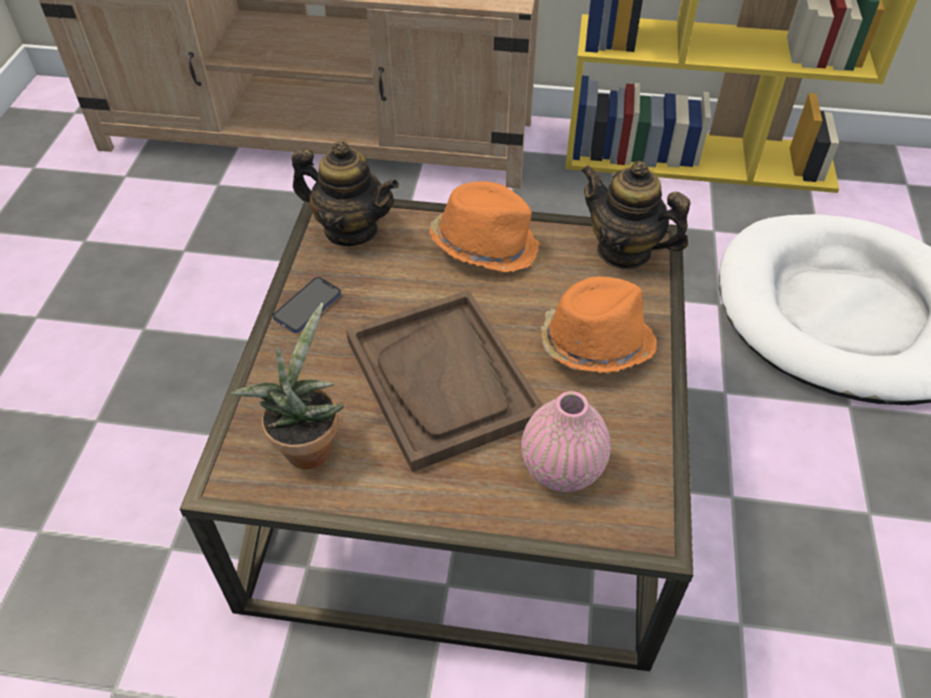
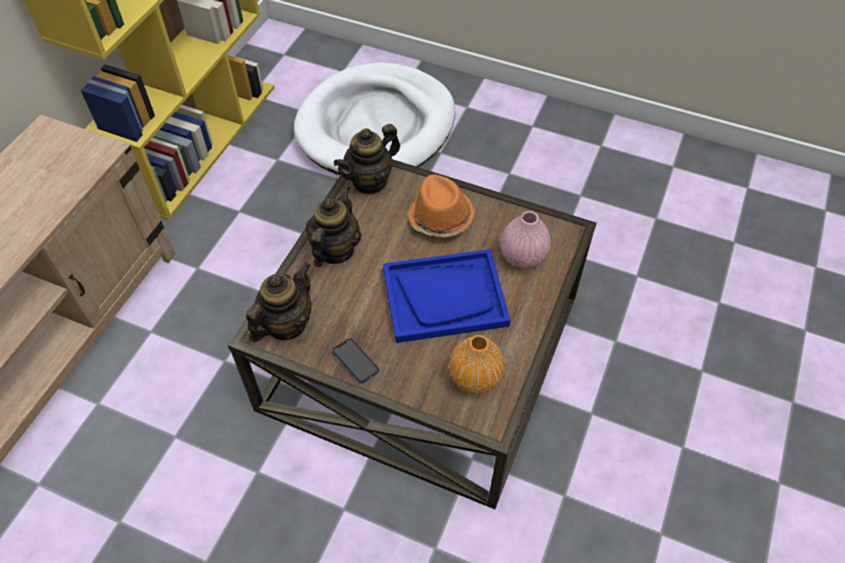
camera: 75 degrees left, 5 degrees up
(307, 444) = (475, 377): potted plant -> orange vase
(443, 380) = (445, 297): brown tray -> blue tray
(484, 245) = (335, 250): orange hat -> teapot

